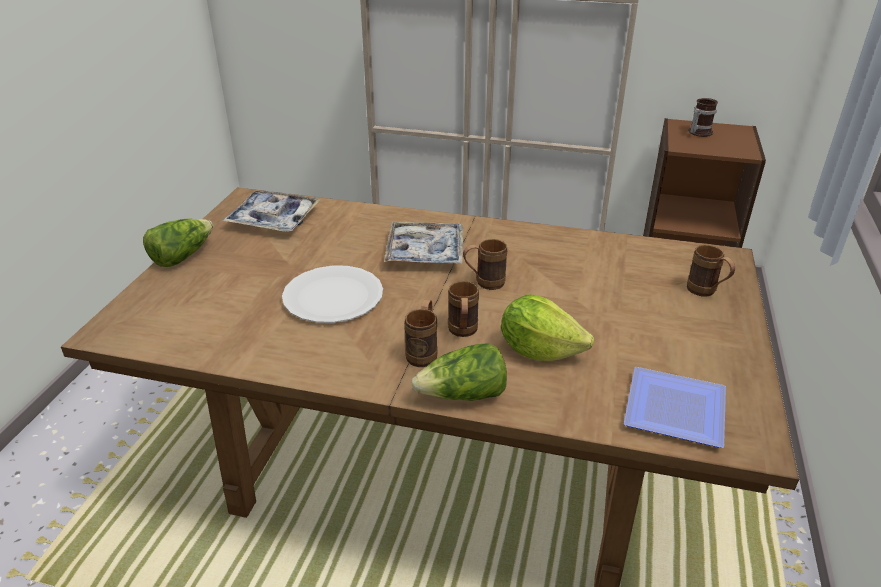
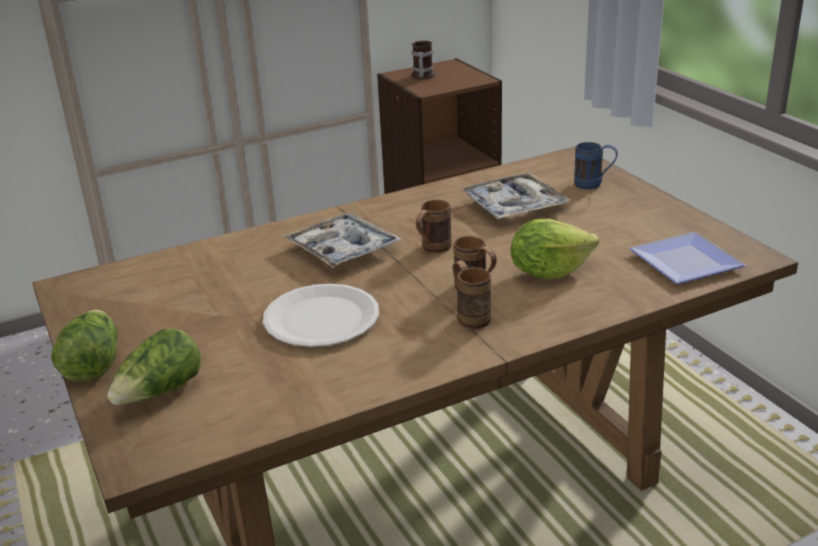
camera: 40 degrees left, 5 degrees down
(274, 219) = (137, 289): tray -> tray (514, 206)
(463, 395) = (547, 326): lettuce -> lettuce (160, 392)
(706, 292) = (594, 185): brown mug -> blue mug

